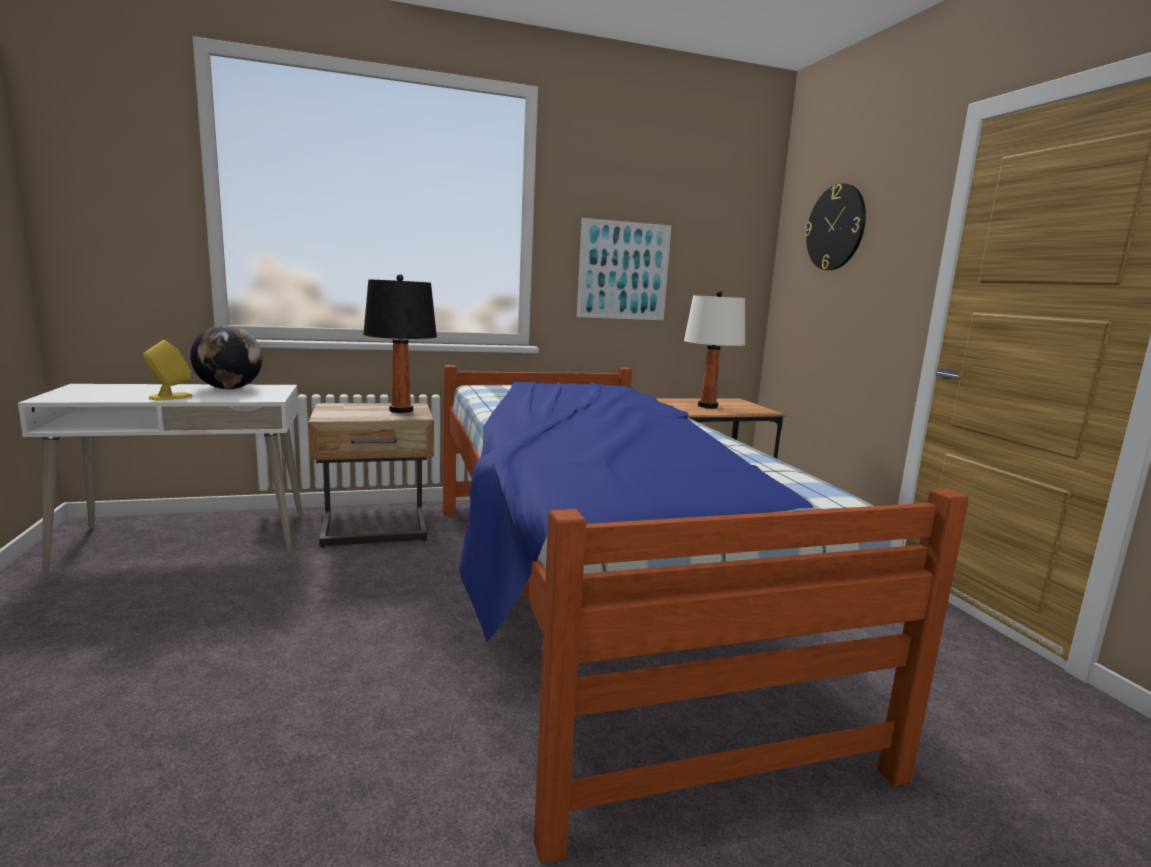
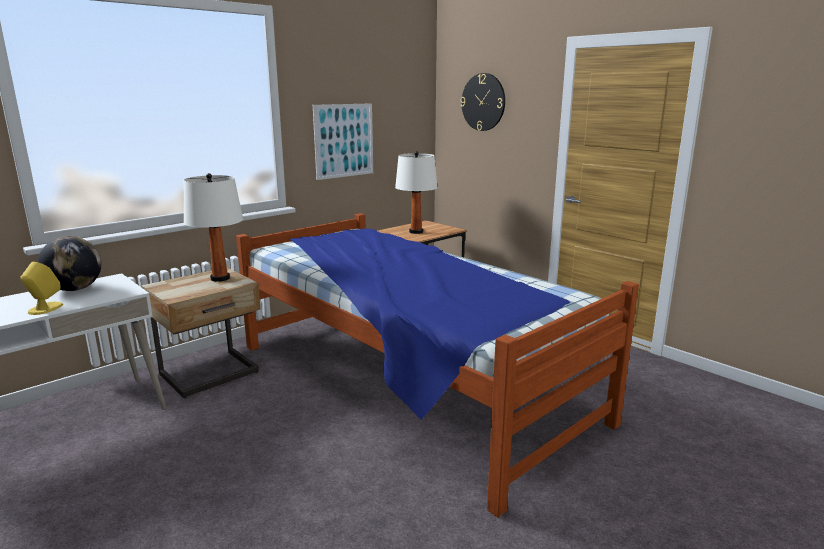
camera: 25 degrees left, 5 degrees up
(401, 410) = (220, 278): black table lamp -> white table lamp

